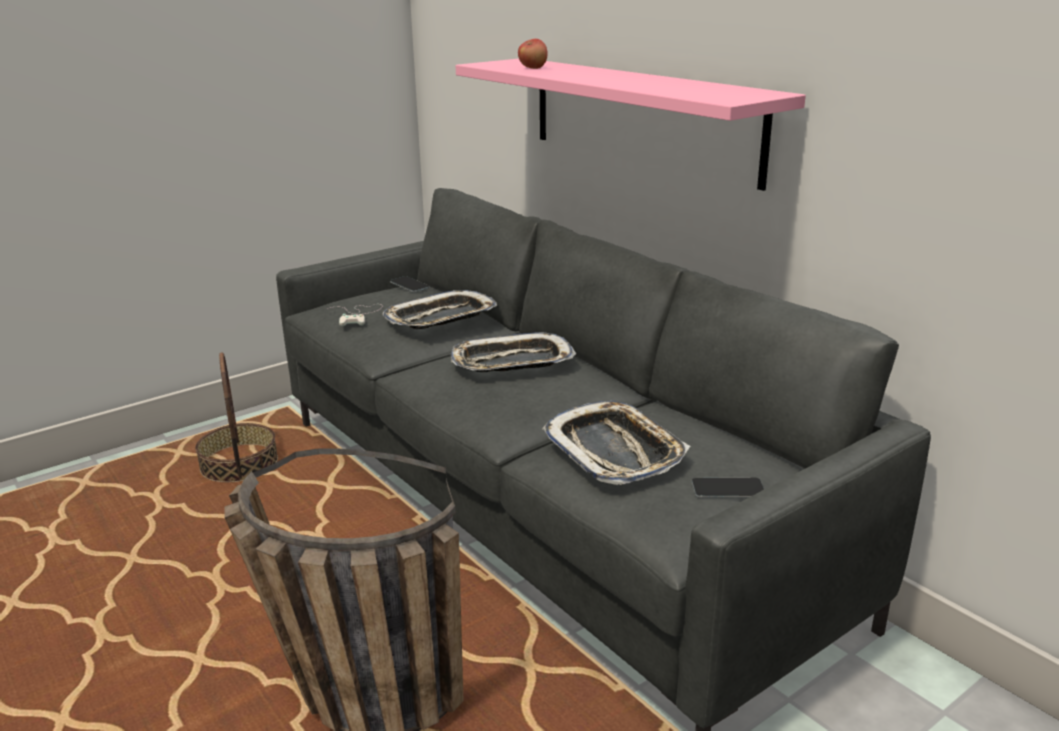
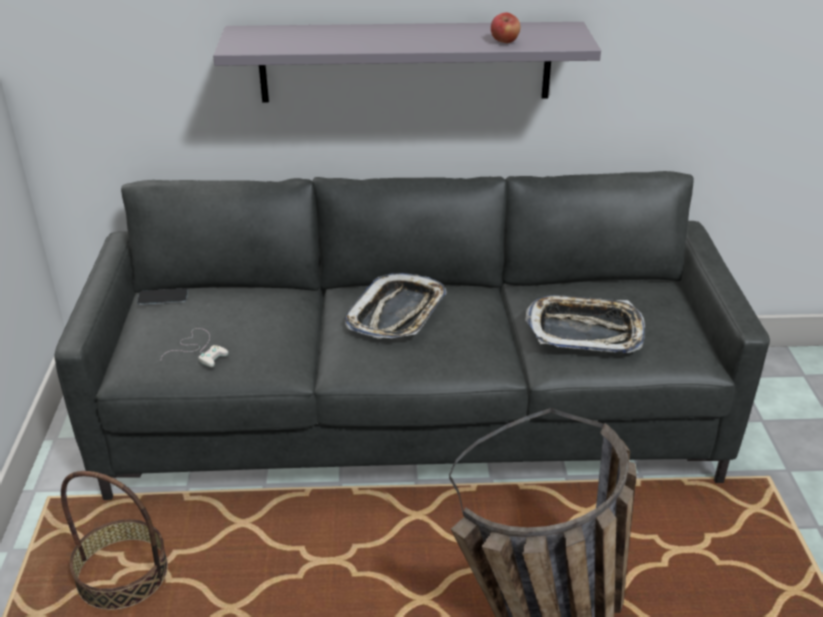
camera: 55 degrees left, 10 degrees up
(440, 318) = (270, 311): tray -> none
(533, 68) = (307, 41): apple -> apple (504, 42)
(641, 118) = (405, 62): pink shelf -> grey shelf
(728, 488) = (667, 314): phone -> none

